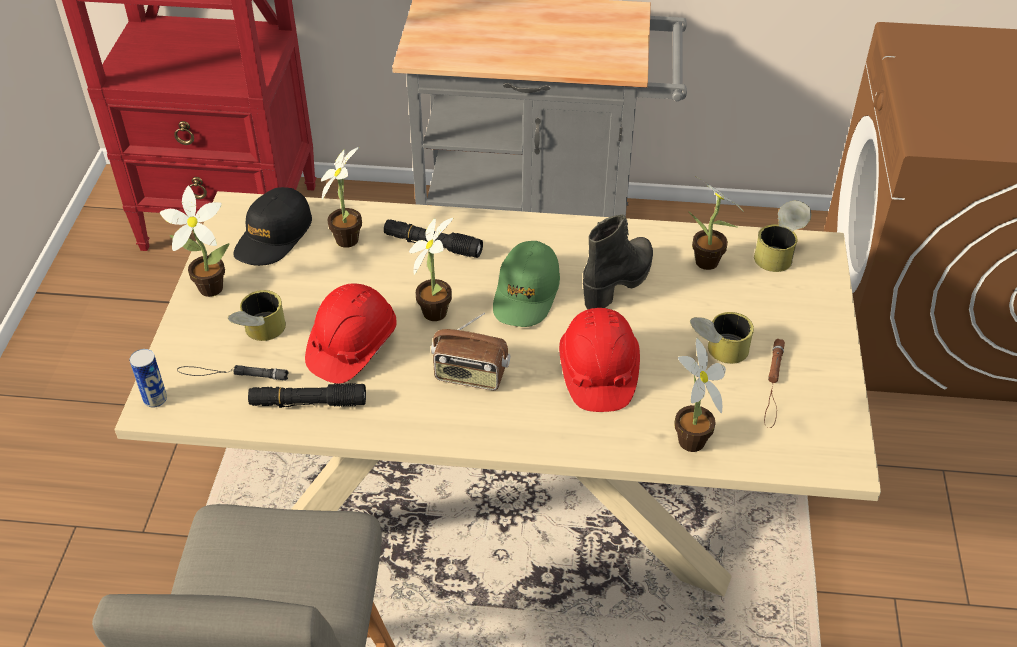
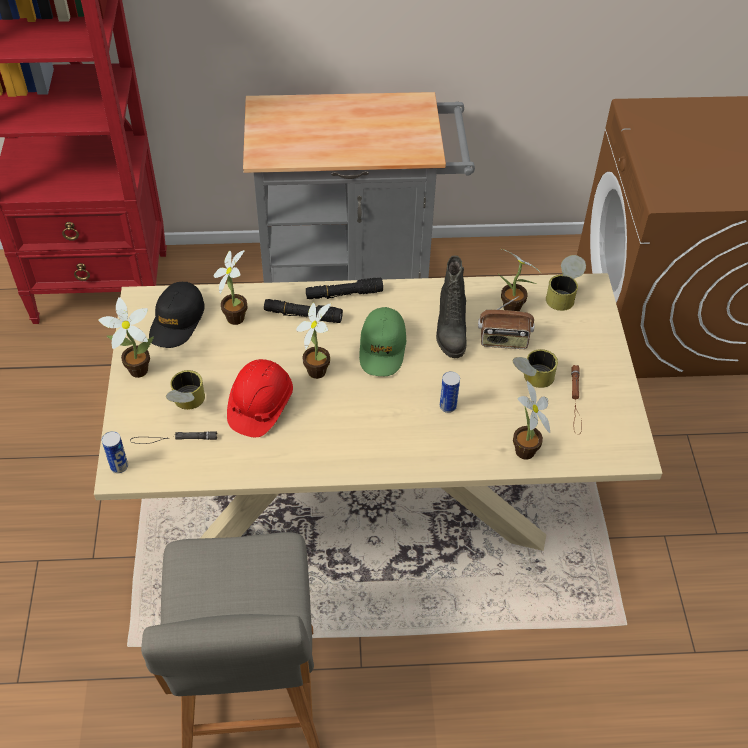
camera: 10 degrees left, 5 degrees up
(308, 403) = (237, 455): black flashlight -> black flashlight (344, 294)
(470, 376) = (354, 419): radio -> radio (503, 341)
(597, 373) = (448, 406): red hard hat -> can
(619, 282) = (450, 331): black boot -> black boot turned 150 degrees clockwise

